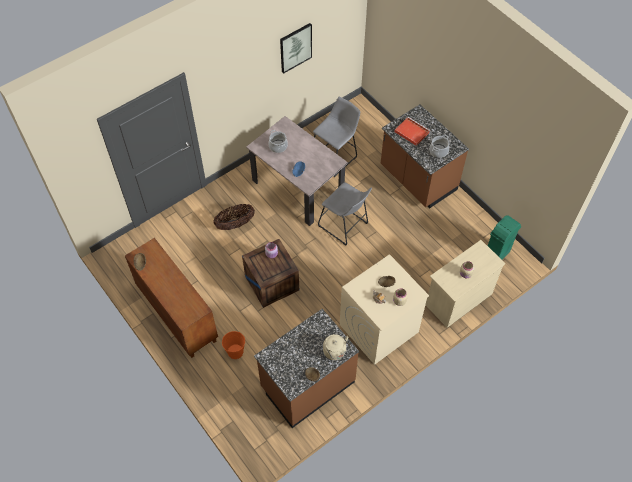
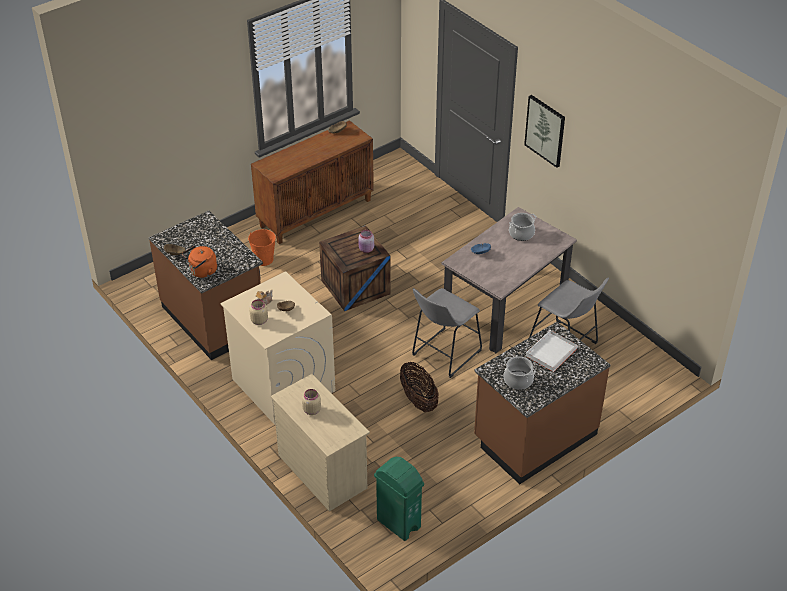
camera: 90 degrees right, 15 degrees down
(235, 224) = (443, 253): basket -> basket (418, 399)
(295, 47) = (629, 175): picture -> picture (545, 130)
(335, 352) = (202, 272): beige kettle -> orange kettle
(411, 132) = (551, 352): red tray -> white tray

